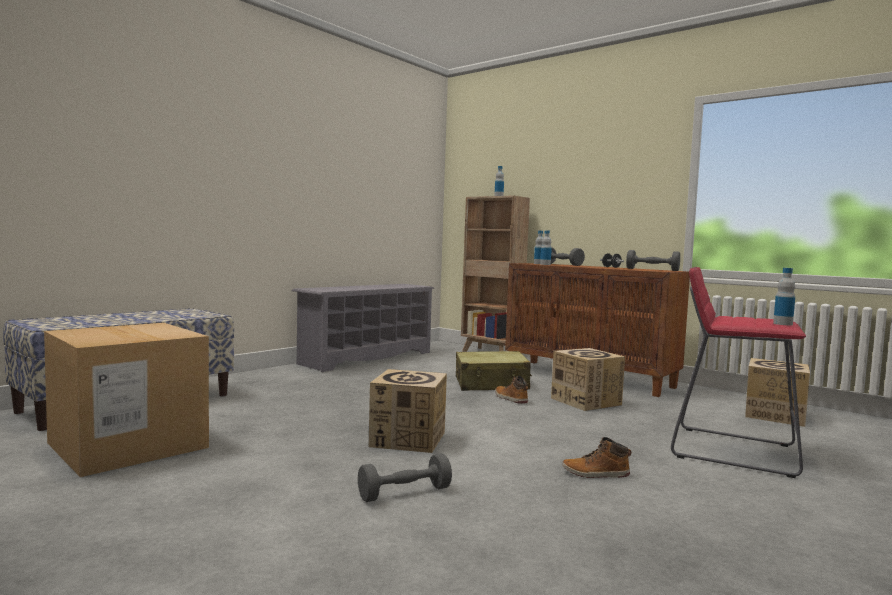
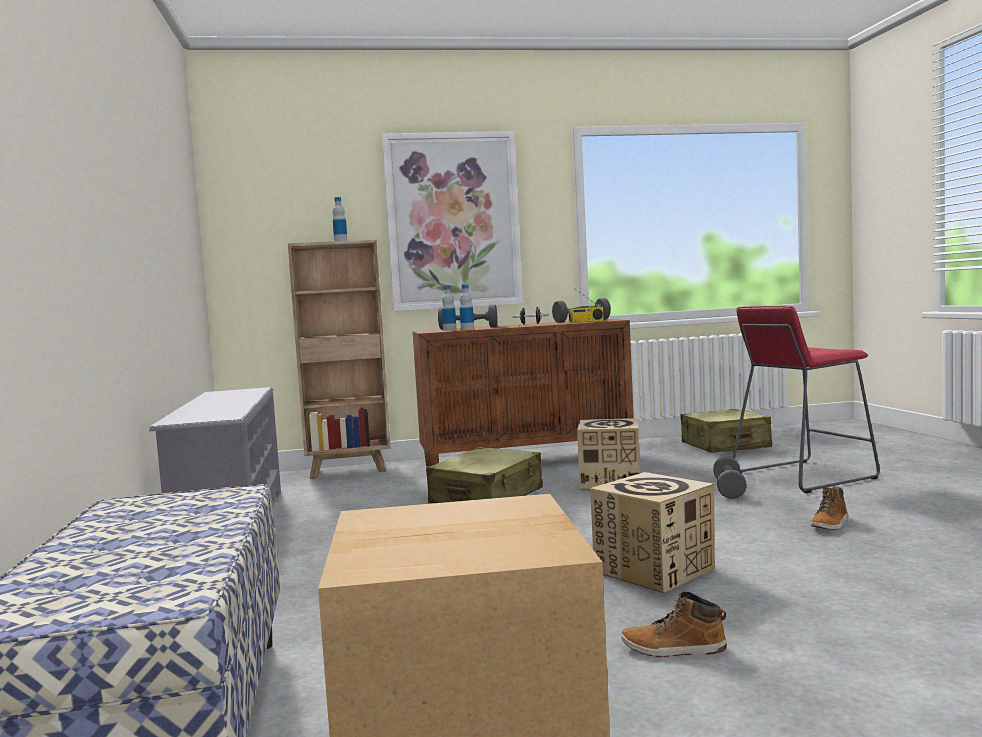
camera: 50 degrees left, 0 degrees up
(404, 493) = (839, 603): grey dumbbell -> grey dumbbell (729, 490)
(510, 399) = (558, 502): boot -> boot (673, 649)
(586, 182) = (453, 221): none -> picture
(642, 269) = (586, 321): none -> radio
(774, 415) = (725, 446): cardboard box -> beige suitcase
(783, 324) = (835, 348): bottle -> none

